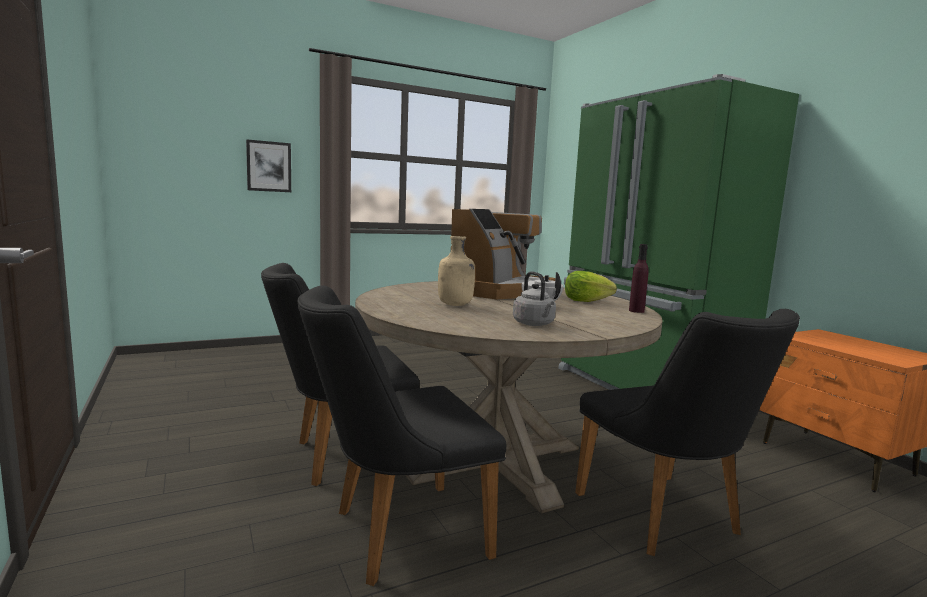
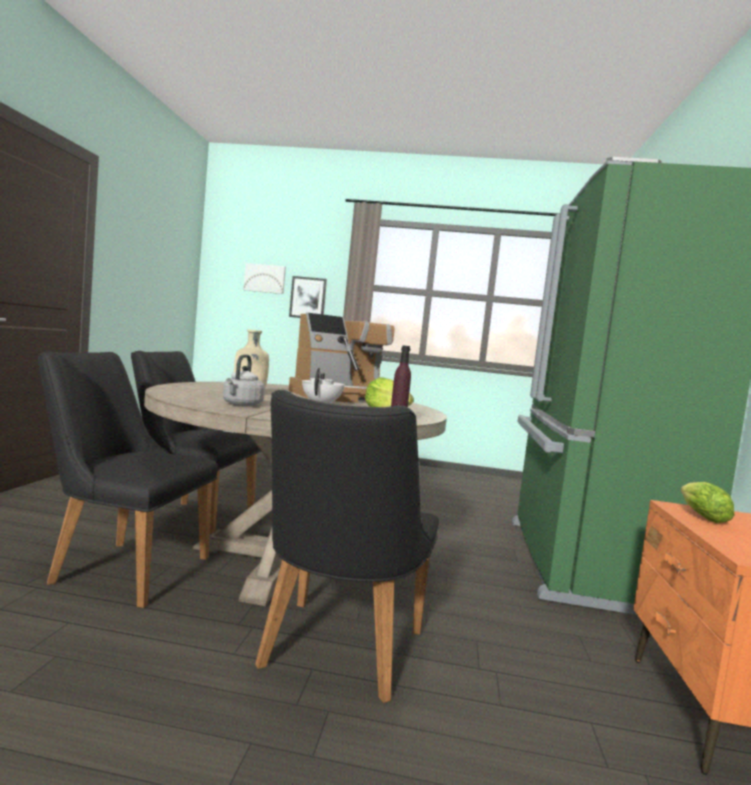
camera: 35 degrees right, 5 degrees down
(206, 142) = (265, 278): none -> picture
(812, 339) = (700, 516): none -> lettuce

